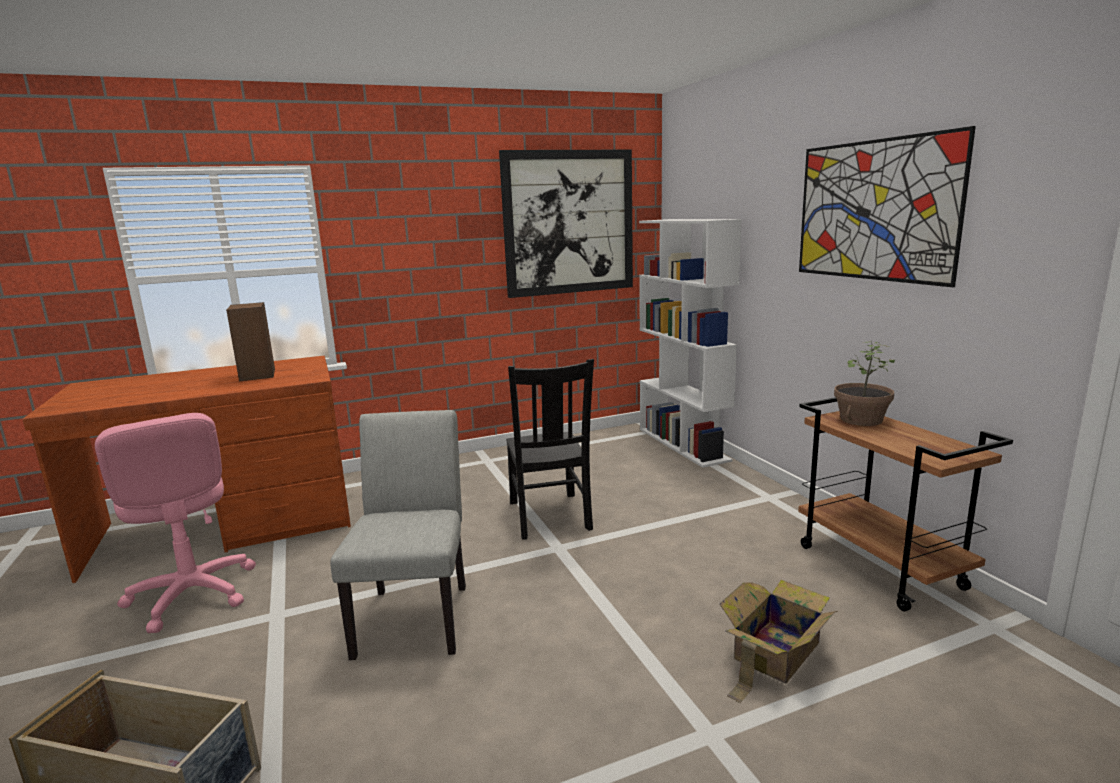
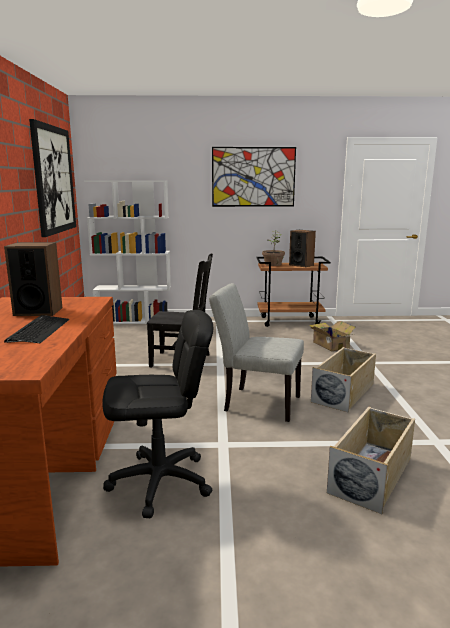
camera: 70 degrees left, 0 degrees up
(180, 389) = (39, 330): none -> keyboard
(192, 595) = (160, 482): pink office chair -> black office chair
(495, 711) = (343, 392): none -> beige storage box
(911, 441) = (301, 265): none -> speaker

